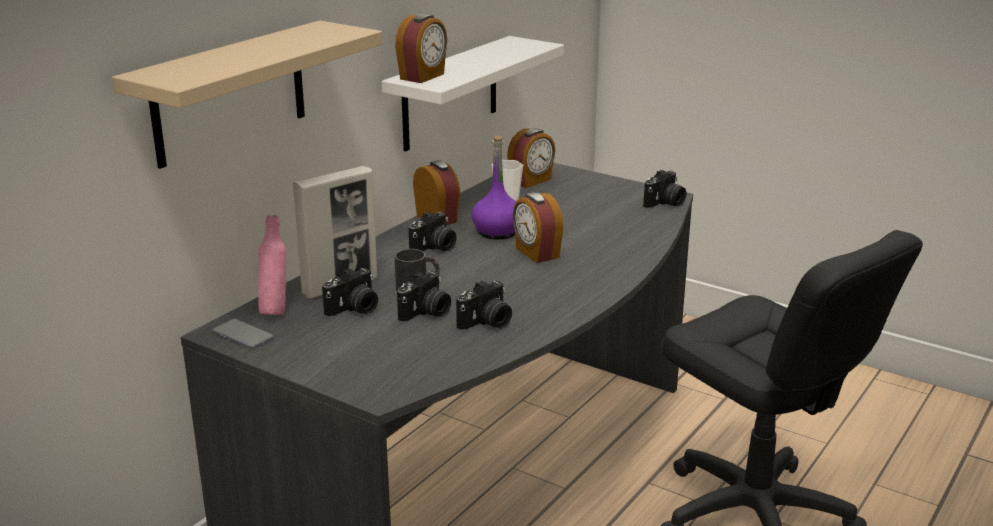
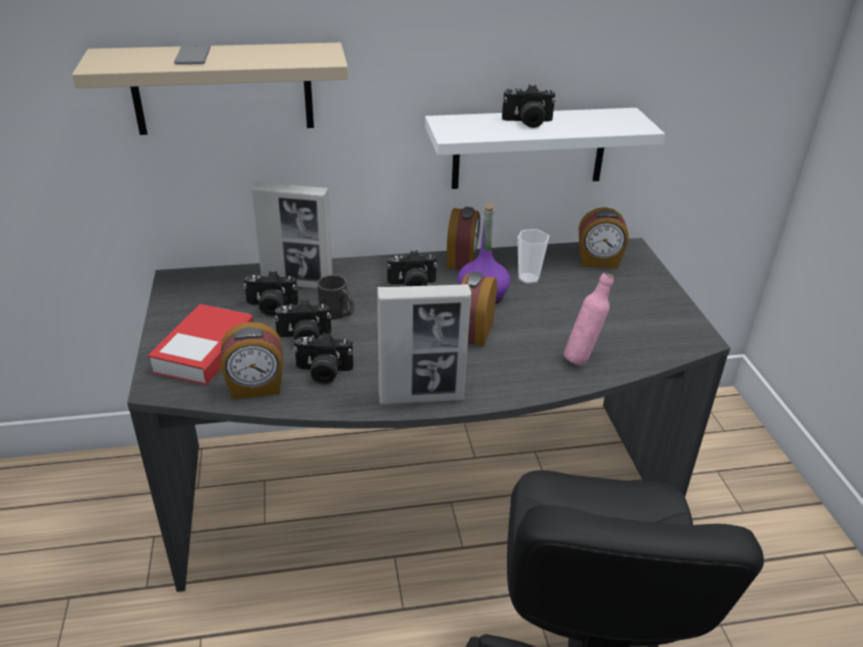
camera: 45 degrees right, 10 degrees up
(243, 335) = (182, 288): phone -> phone (193, 56)
(275, 310) = (230, 280): pink bottle -> pink bottle (582, 358)
(366, 358) = (205, 351): none -> book
(423, 77) = (461, 123): alarm clock -> alarm clock (256, 388)
(579, 301) = (421, 397): none -> picture frame
(665, 203) = (680, 344): camera -> camera (527, 122)

